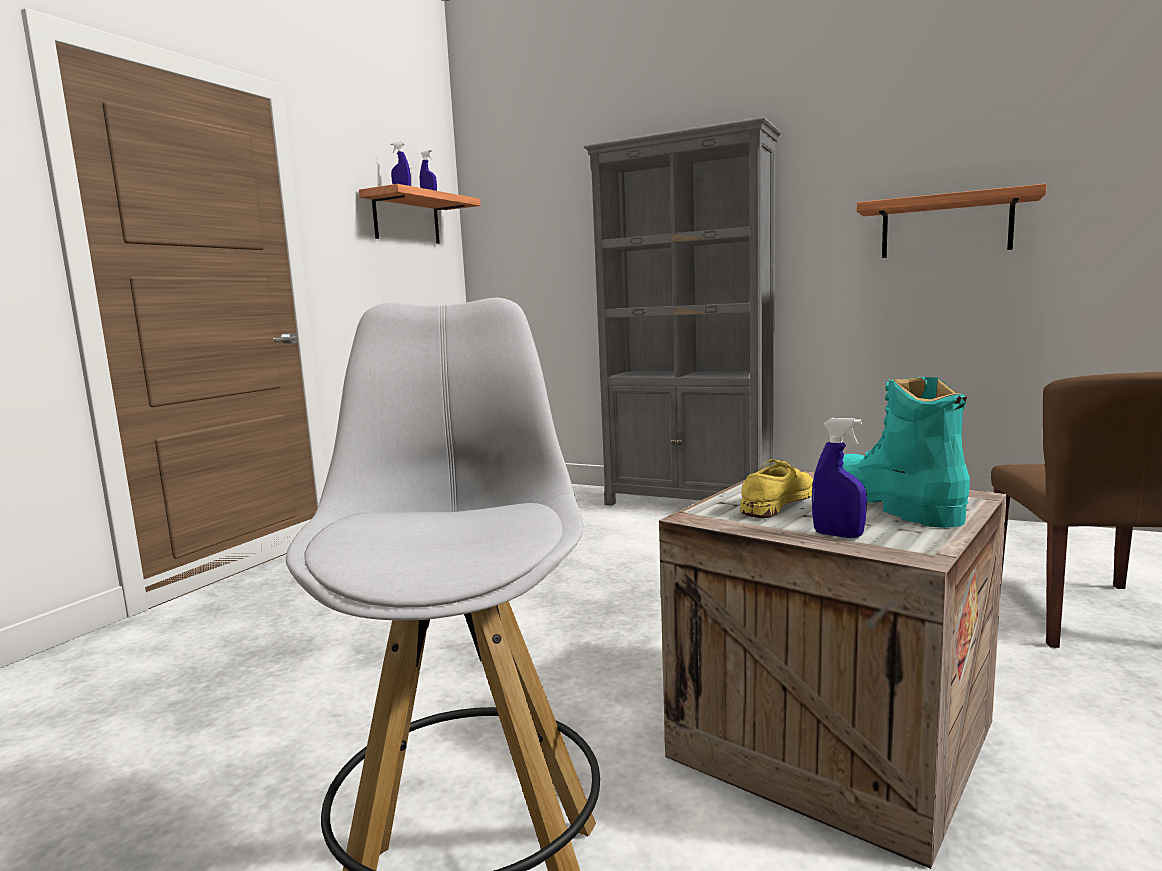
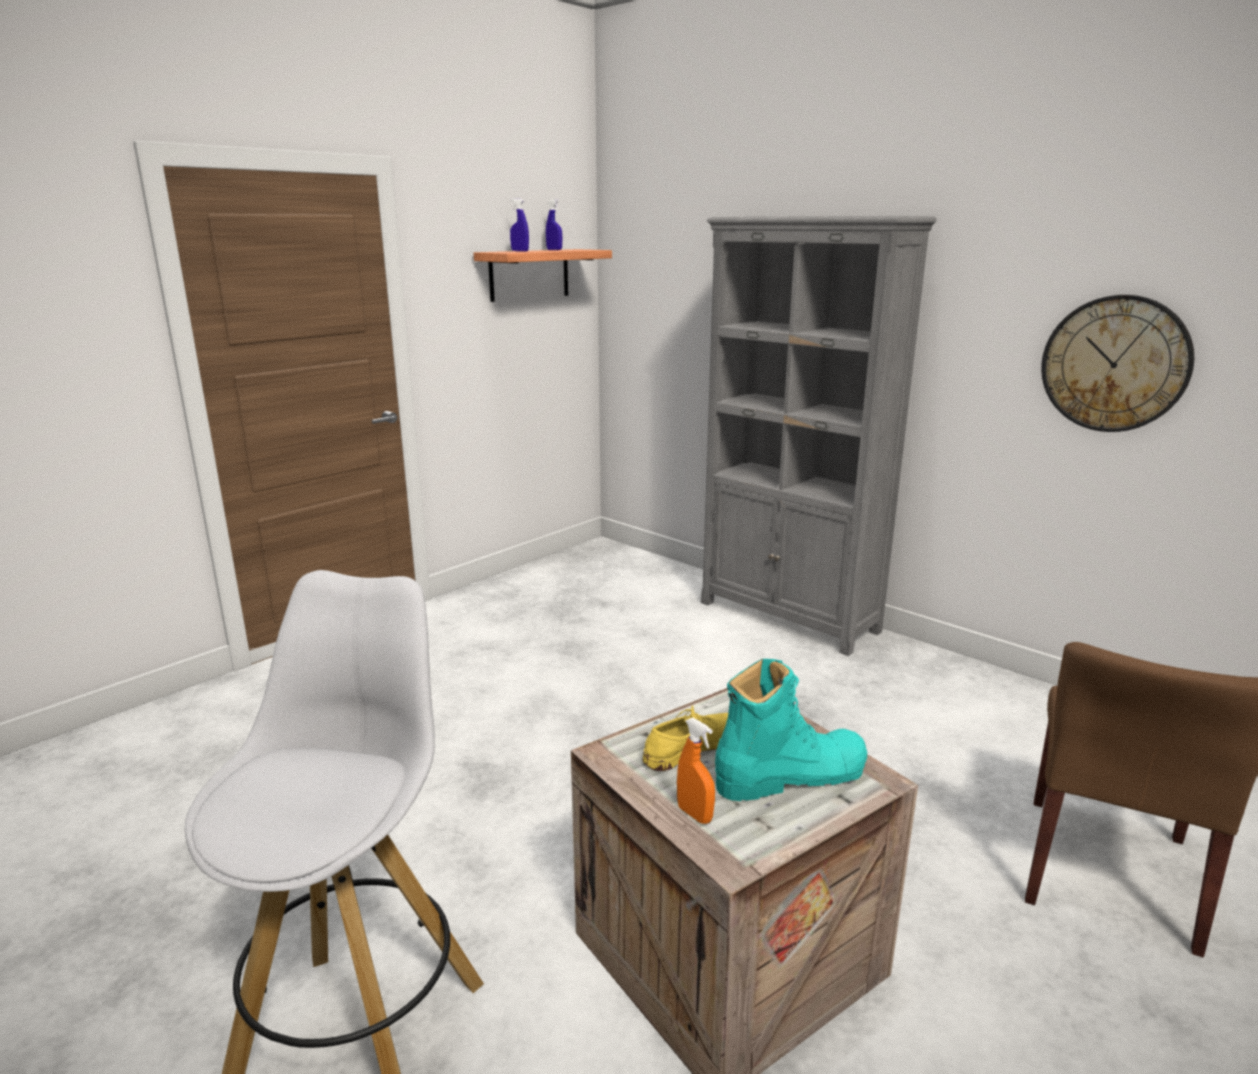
camera: 15 degrees right, 10 degrees up
(838, 535) = (694, 814): blue spray bottle -> orange spray bottle
(891, 504) = (790, 776): turquoise boot -> turquoise boot turned 75 degrees clockwise
(946, 226) = (1114, 364): shelf -> wall clock

